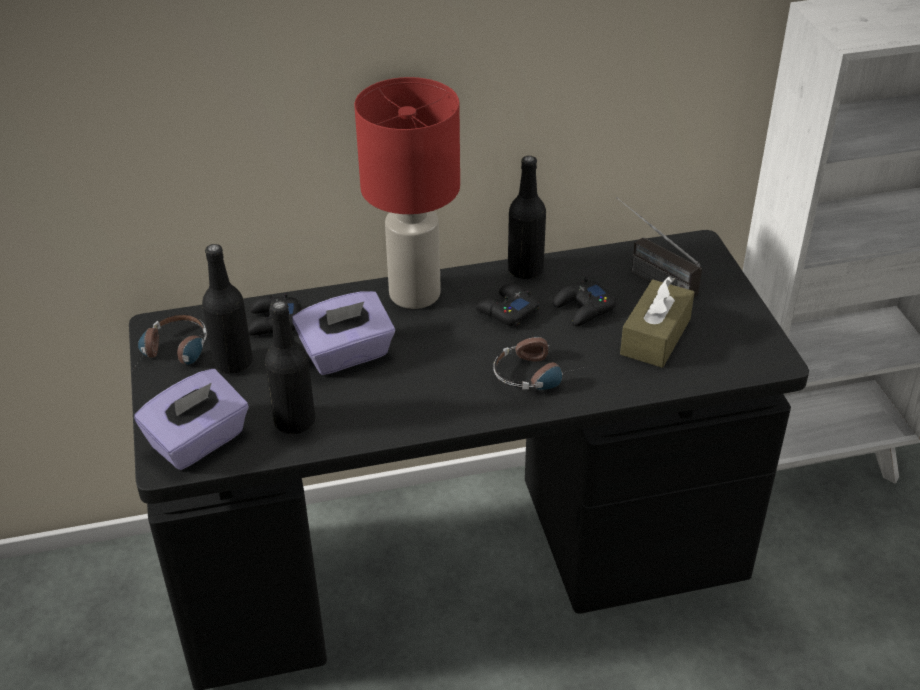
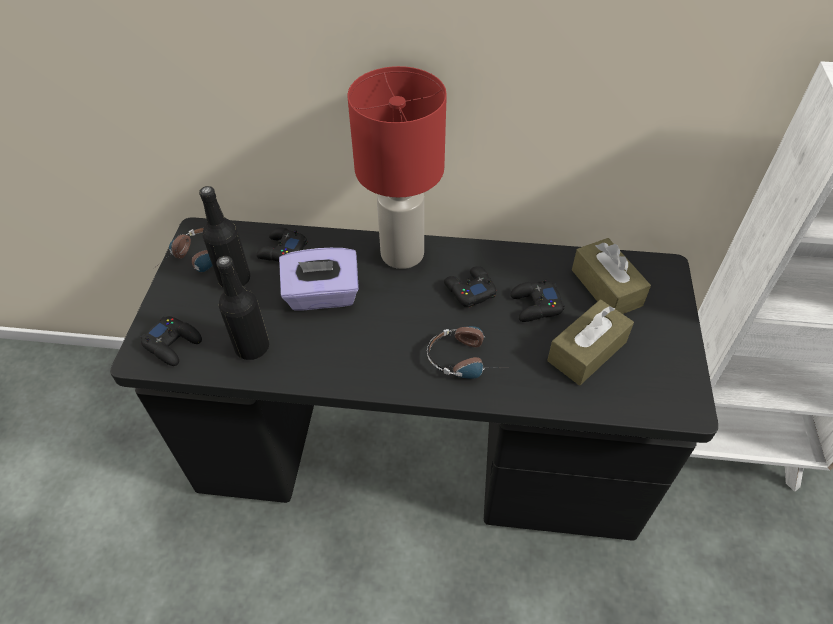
camera: 20 degrees right, 10 degrees up
(199, 441) = (173, 344): purple tissue box -> black game controller
(525, 270) = (503, 254): black bottle -> none
(647, 276) = (606, 287): radio -> brown tissue box

